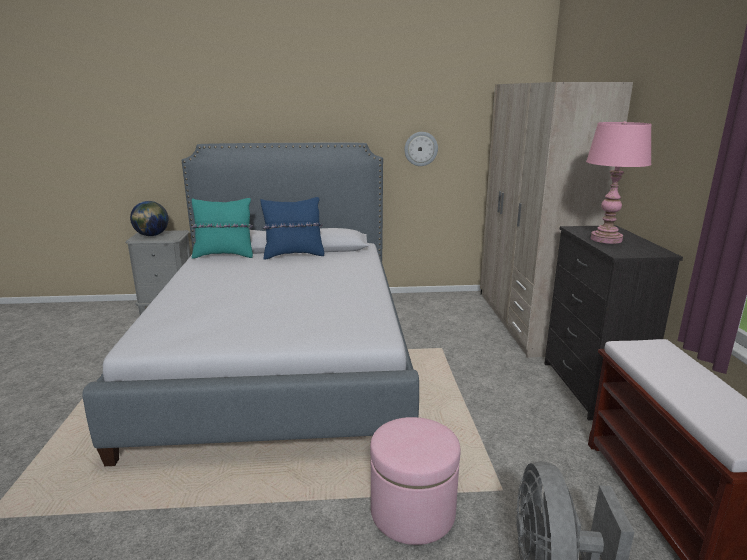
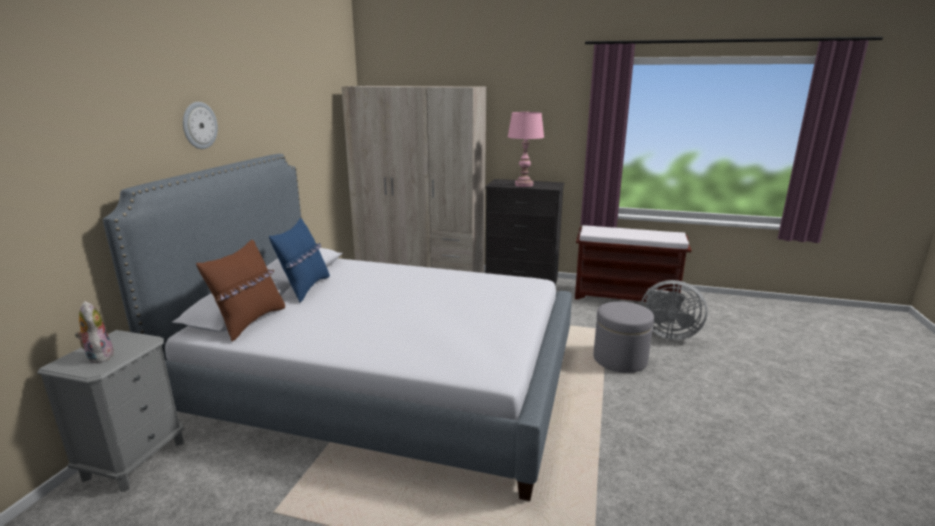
camera: 70 degrees left, 0 degrees up
(152, 235) = (98, 356): globe -> plush toy
(224, 255) = (250, 322): turquoise pillow -> brown pillow
(412, 512) = (620, 359): pink ottoman -> grey ottoman
(421, 149) = (304, 152): wall clock -> wall clock (199, 125)

